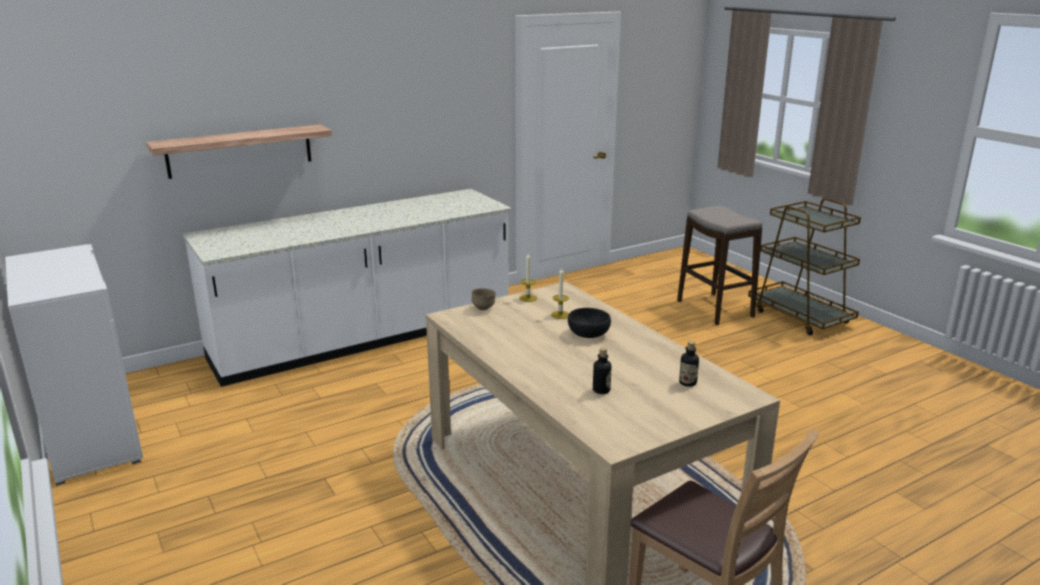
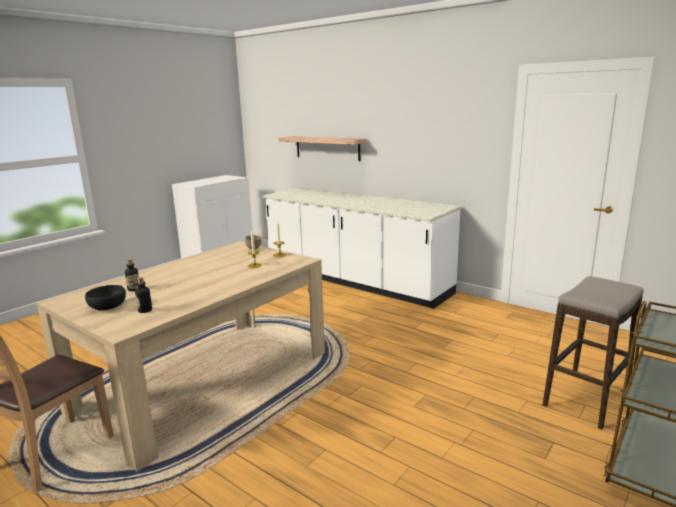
camera: 70 degrees right, 5 degrees down
(588, 334) = (224, 276): black bowl -> black bowl (107, 307)

